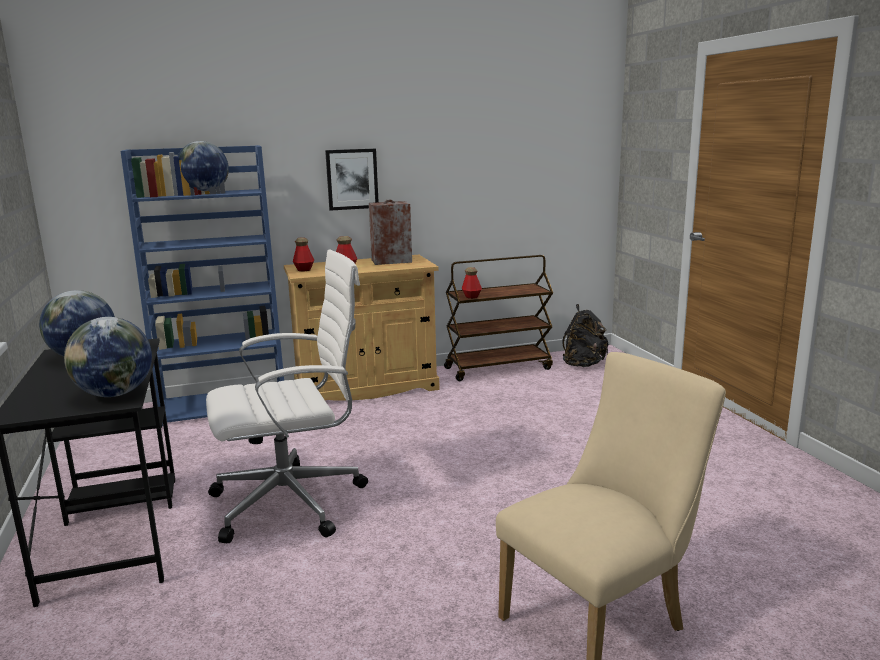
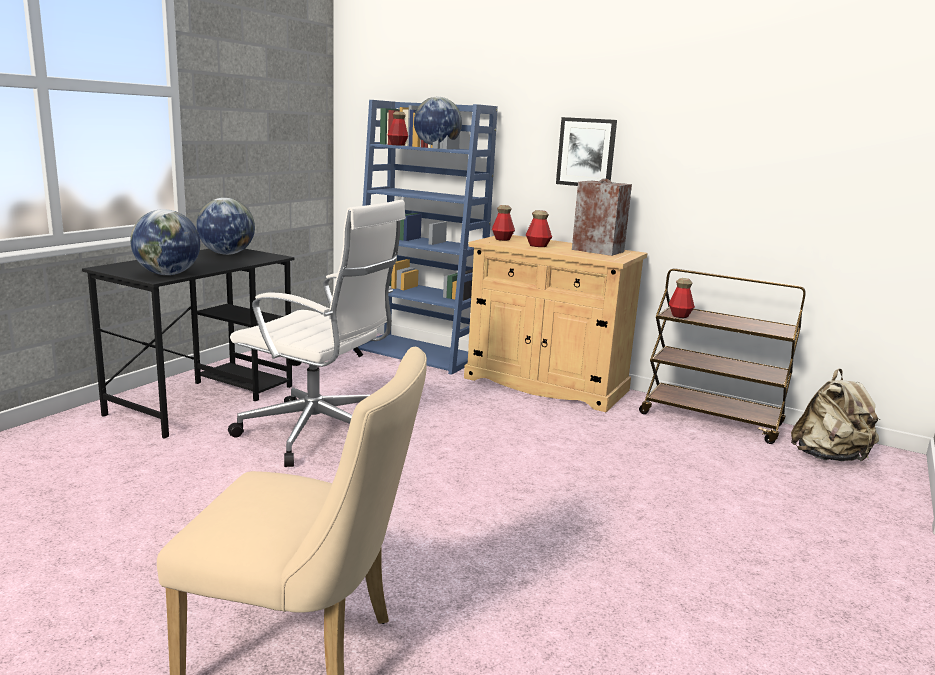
camera: 45 degrees right, 0 degrees up
(162, 196) = (398, 145): none -> bottle
(583, 364) = (829, 457): black backpack -> beige backpack

